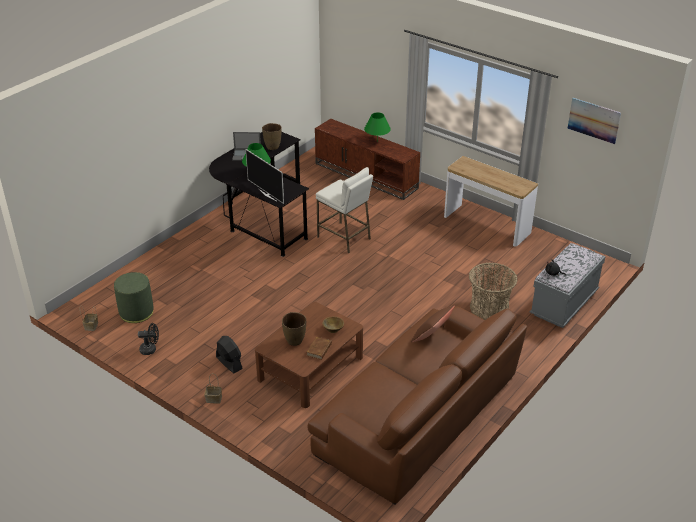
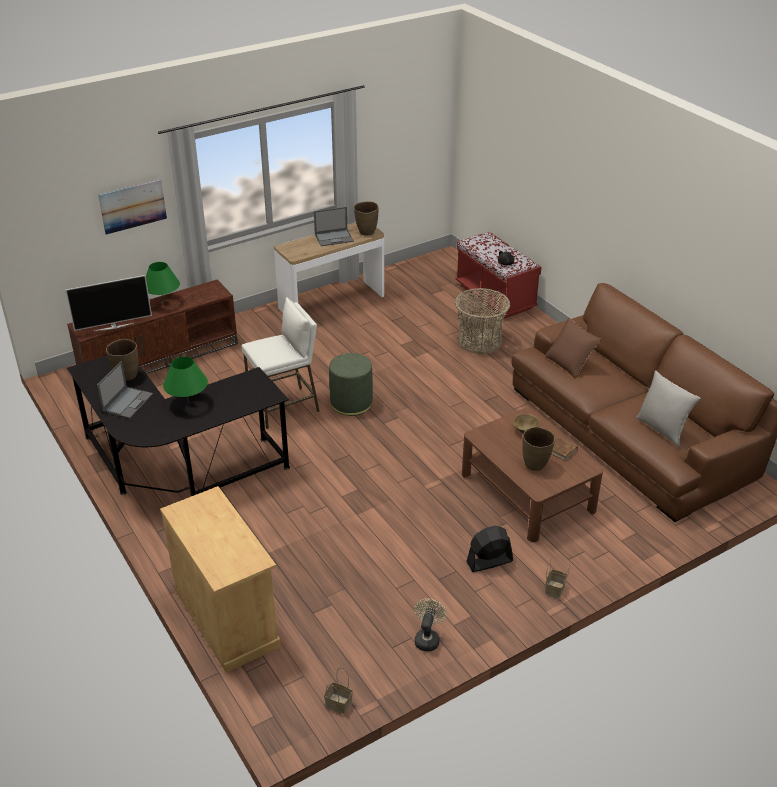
camera: 70 degrees left, 0 degrees up
(136, 312) = (332, 642): green ottoman -> green ottoman (351, 403)
(144, 269) = (226, 617): none -> beige cabinet
(151, 349) = (427, 638): black fan -> beige fan
(268, 194) = (249, 403): television -> television (114, 326)
(368, 400) = (662, 429): none -> grey pillow
(496, 176) = (334, 238): none -> laptop
(517, 188) = (366, 232): none -> brown vase
(564, 304) = (495, 297): grey bench -> red bench
(594, 120) = (398, 116): picture -> picture (133, 206)

